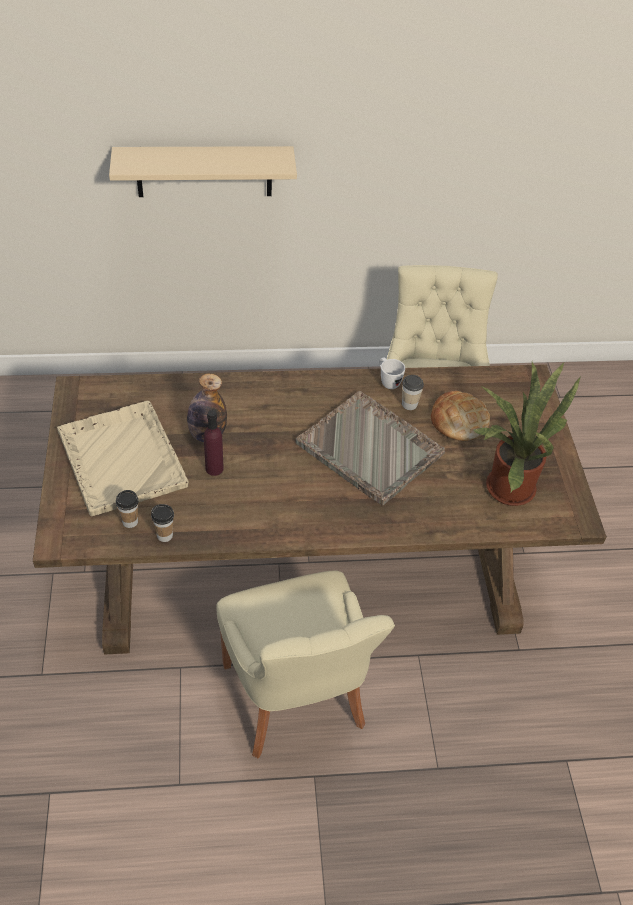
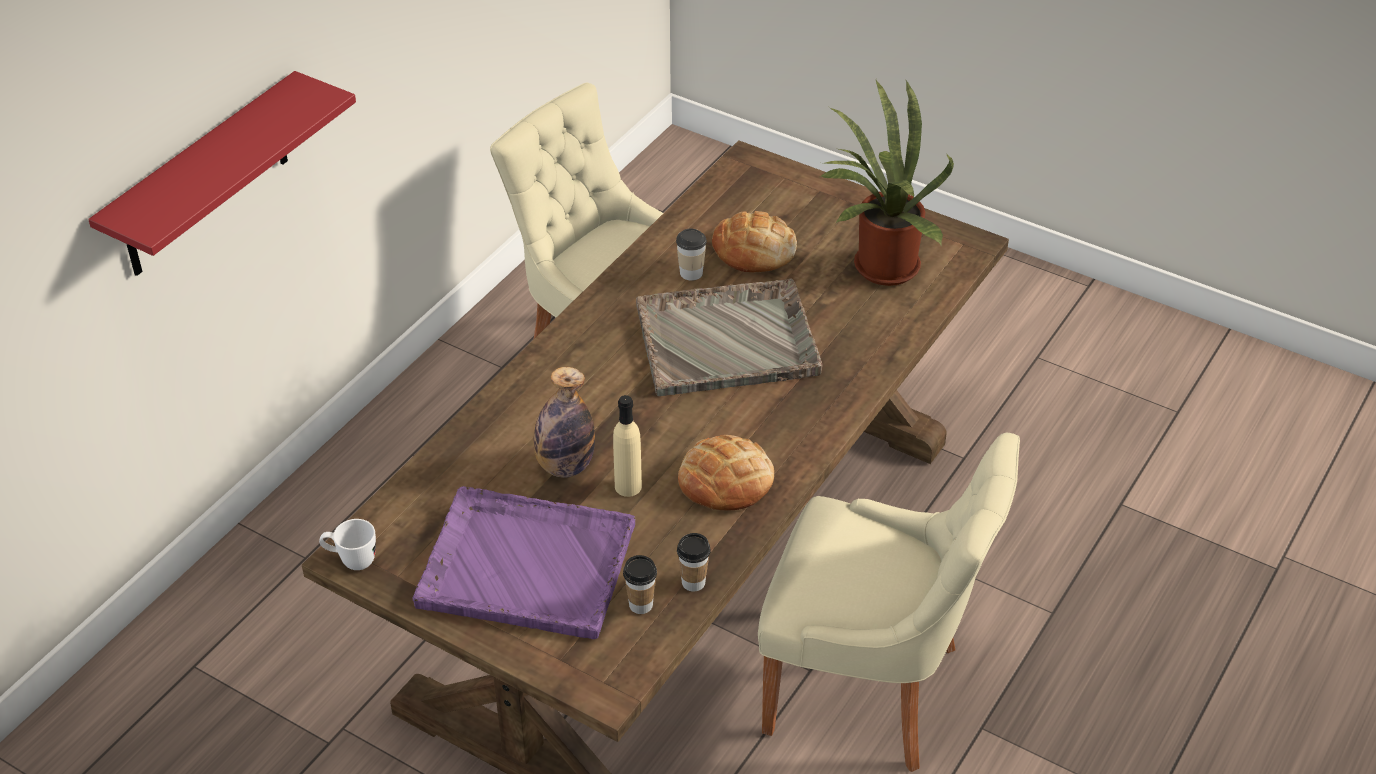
camera: 50 degrees left, 5 degrees down
(121, 458) = (524, 564): beige tray -> purple tray
(204, 171) = (204, 178): beige shelf -> red shelf
(214, 468) = (628, 486): purple bottle -> beige bottle
(256, 508) = (726, 480): none -> bread
(388, 381) = (638, 270): white mug -> white mug (351, 561)

